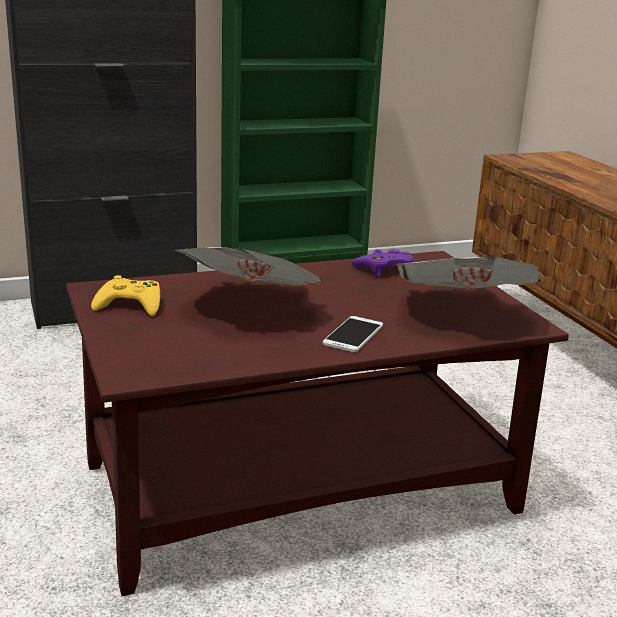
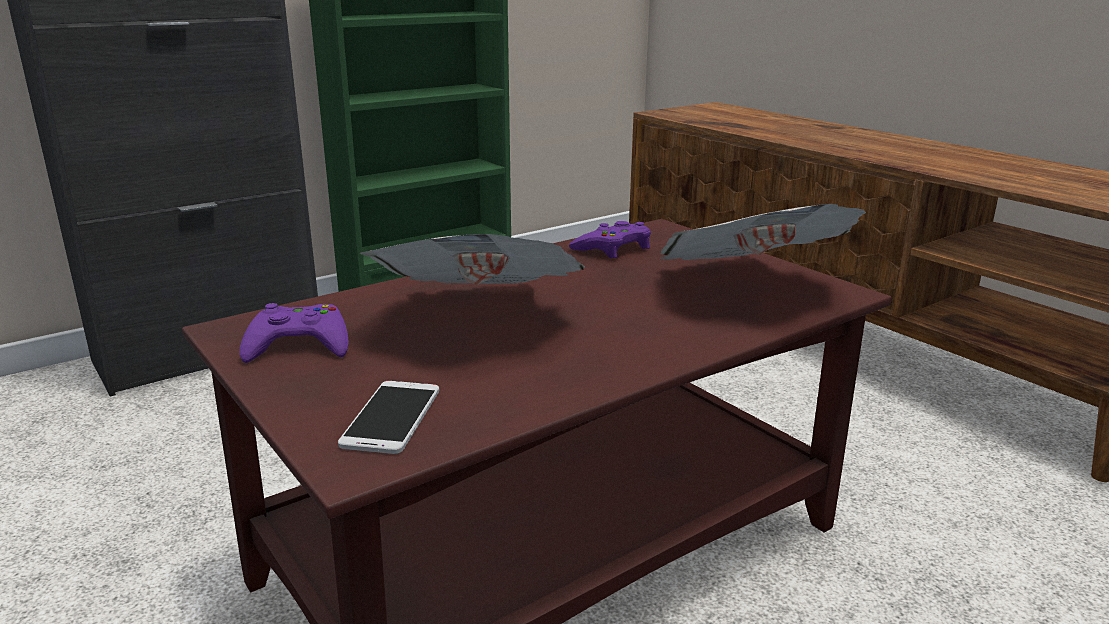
camera: 15 degrees left, 0 degrees up
(130, 305) = (299, 345): yellow game controller -> purple game controller
(353, 335) = (642, 339): phone -> phone (391, 417)

